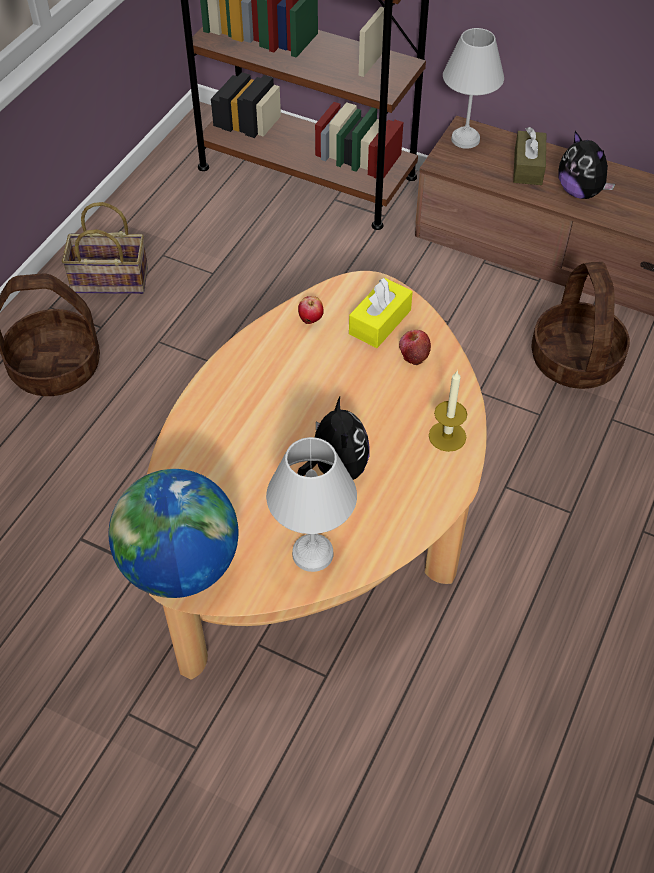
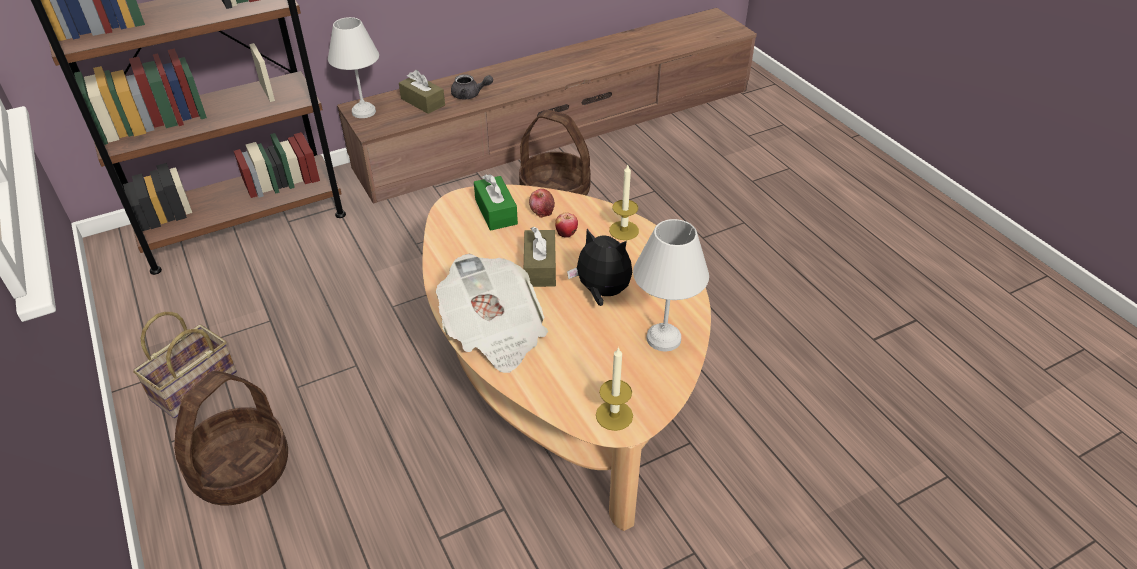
camera: 55 degrees left, 10 degrees down
(180, 566) = (614, 415): globe -> candle
(215, 419) = (494, 333): none -> newspaper
(311, 320) = (456, 241): apple -> apple (566, 234)
(330, 401) = (540, 267): none -> brown tissue box
(380, 322) = (496, 212): yellow tissue box -> green tissue box
(580, 192) = (470, 95): plush toy -> grey teapot

